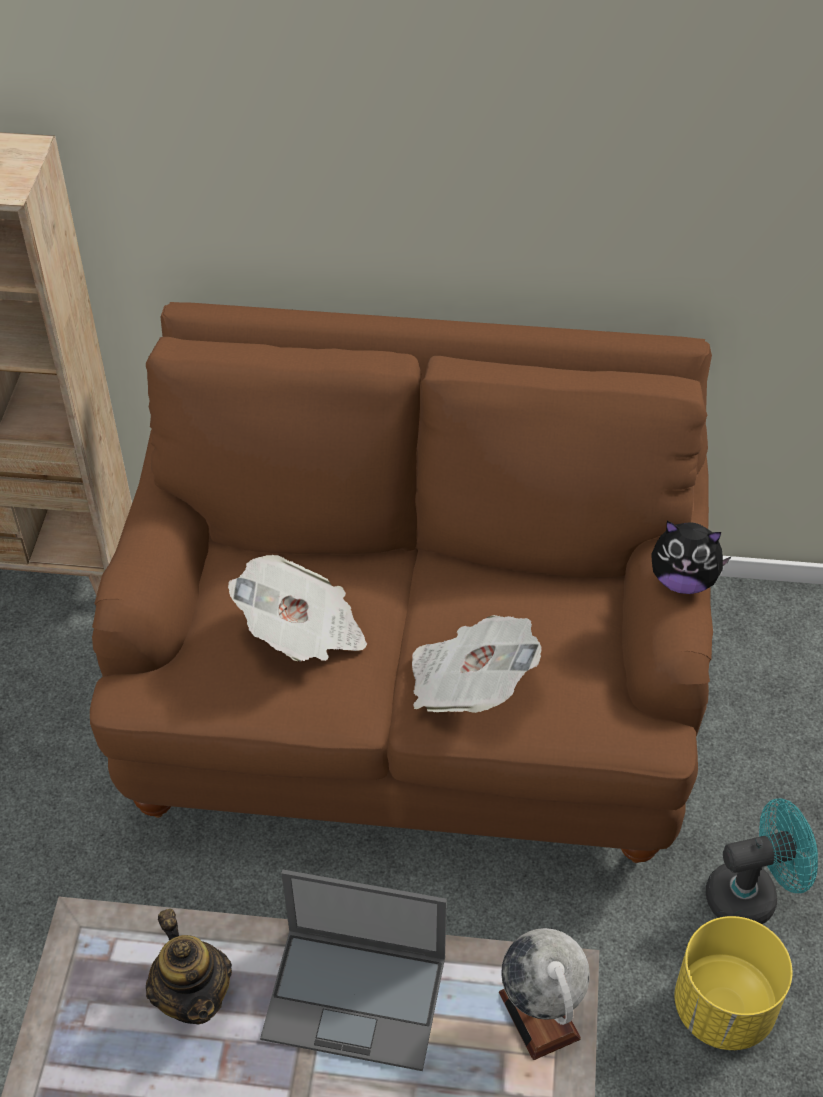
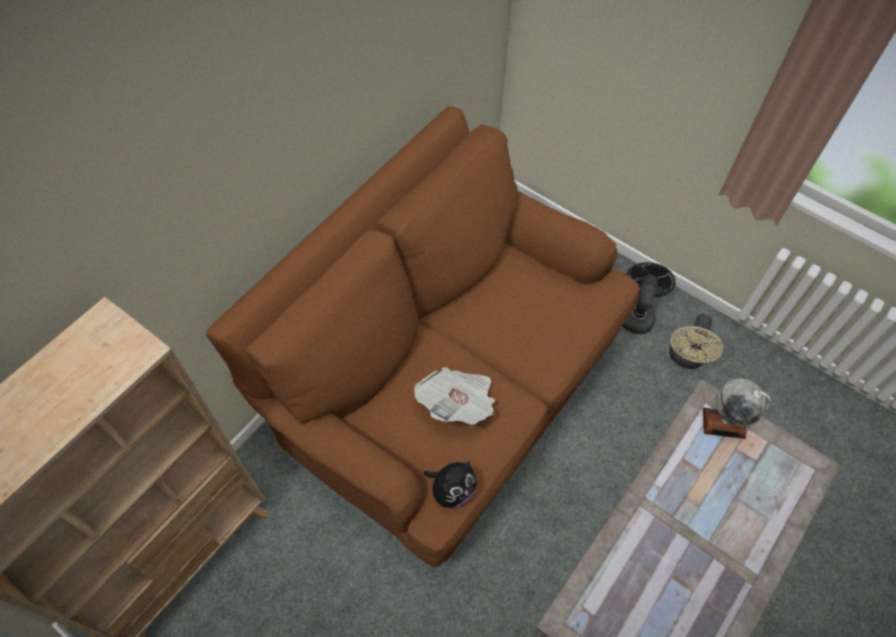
camera: 60 degrees left, 10 degrees up
(194, 997) = (639, 580): teapot -> none
(357, 997) = (677, 499): laptop -> none
(469, 684) = (540, 344): newspaper -> none
(683, 580) = (552, 216): plush toy -> plush toy (451, 490)
(724, 1008) = (685, 358): yellow planter -> beige fan
(752, 894) = (637, 313): turquoise fan -> black fan

